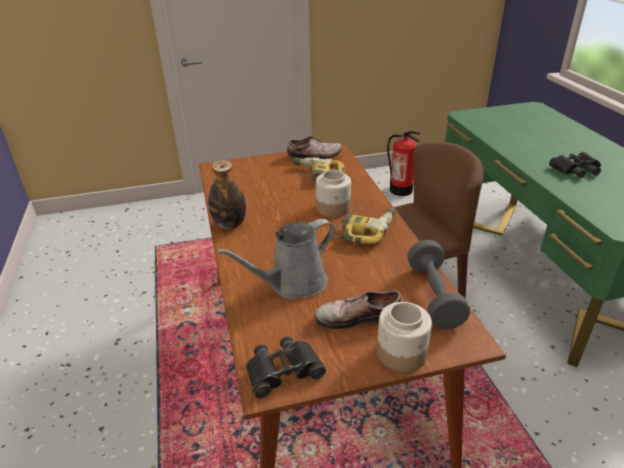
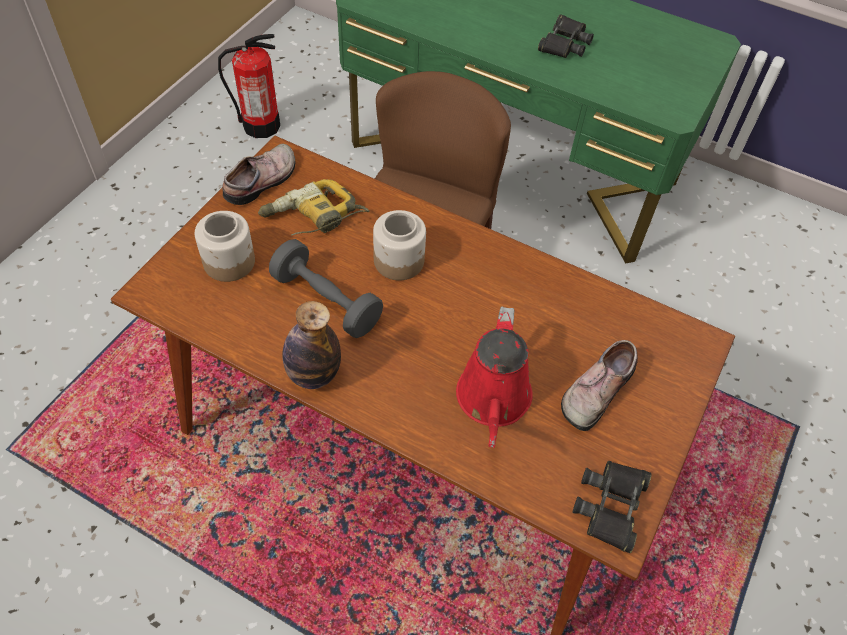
camera: 50 degrees left, 20 degrees up
(293, 283) = (493, 401): grey watering can -> red watering can
(364, 230) = (470, 271): power drill -> none
(402, 353) = (671, 400): jar -> jar (230, 262)
(434, 296) = (625, 313): grey dumbbell -> grey dumbbell (326, 301)

